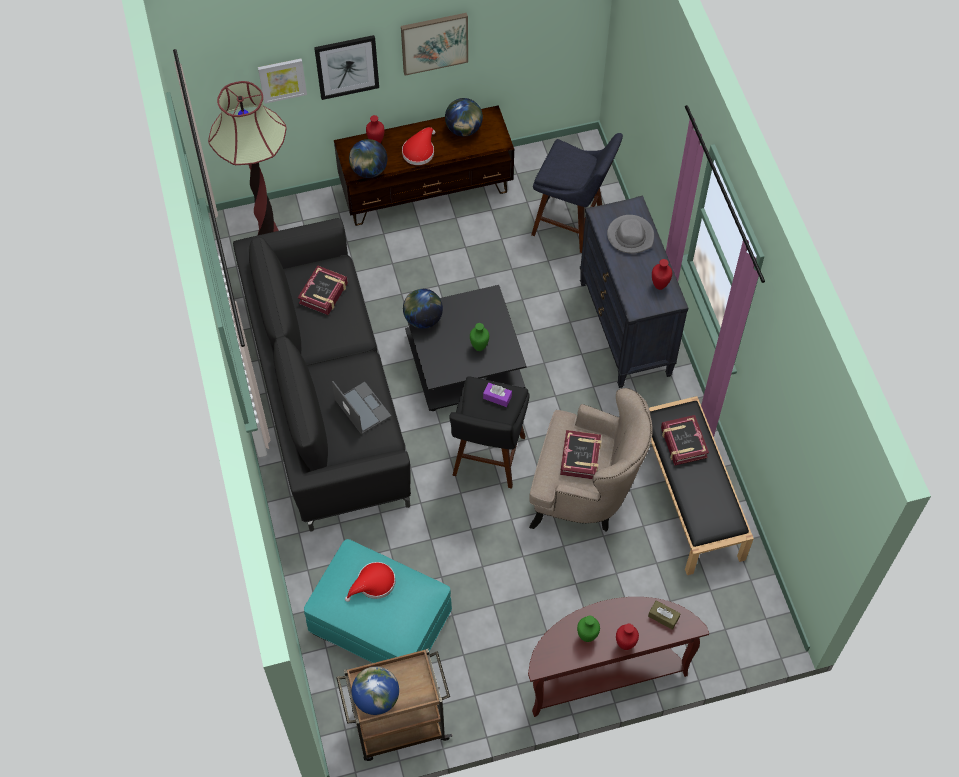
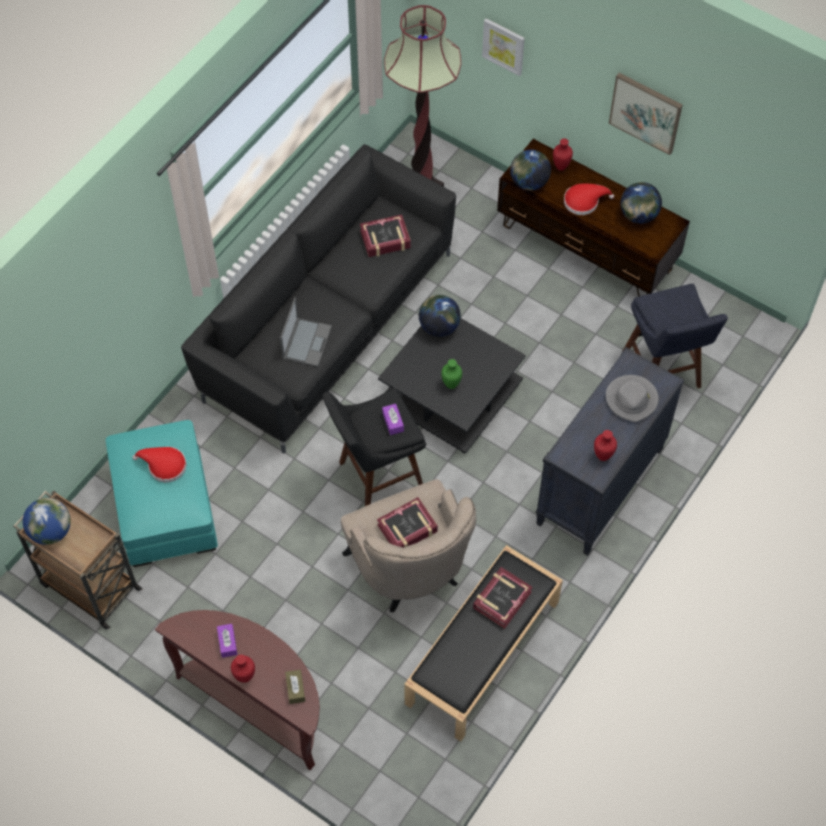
camera: 50 degrees right, 0 degrees up
(347, 66) = (562, 76): picture -> none
(586, 637) = (227, 643): green vase -> purple tissue box

